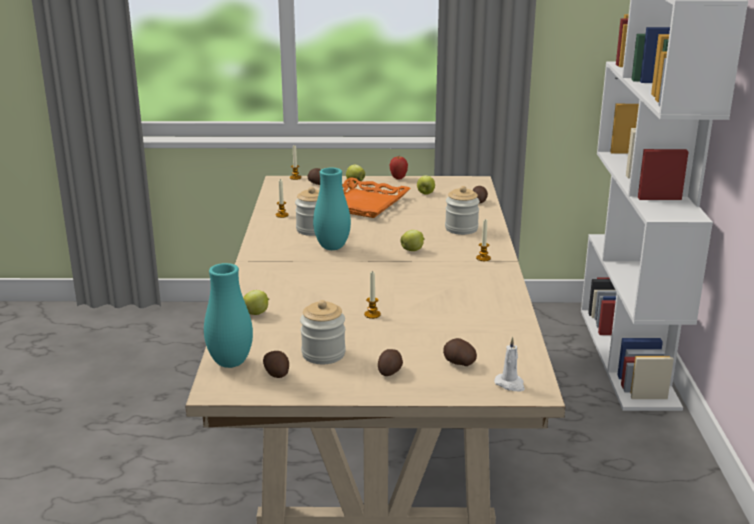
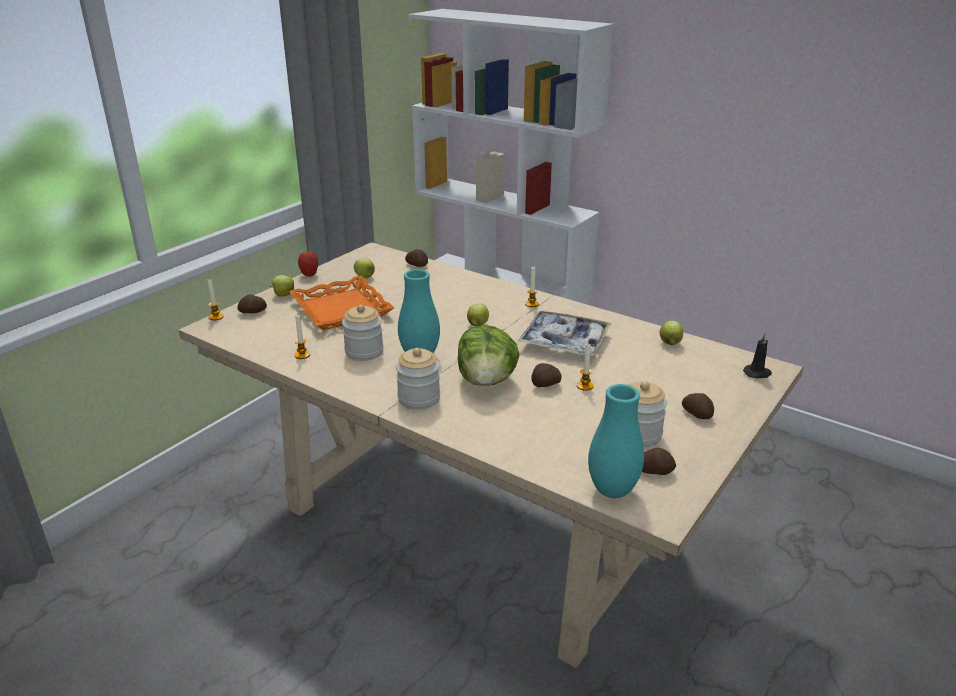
camera: 55 degrees left, 5 degrees up
(256, 313) = (519, 442): apple -> apple (670, 343)
(329, 279) = (487, 381): none -> lettuce
(435, 288) = (564, 342): none -> tray
(459, 363) = (708, 381): potato -> potato (545, 385)
(461, 229) = (462, 291): jar -> jar (419, 398)
(510, 384) = (757, 373): white candle -> black candle

